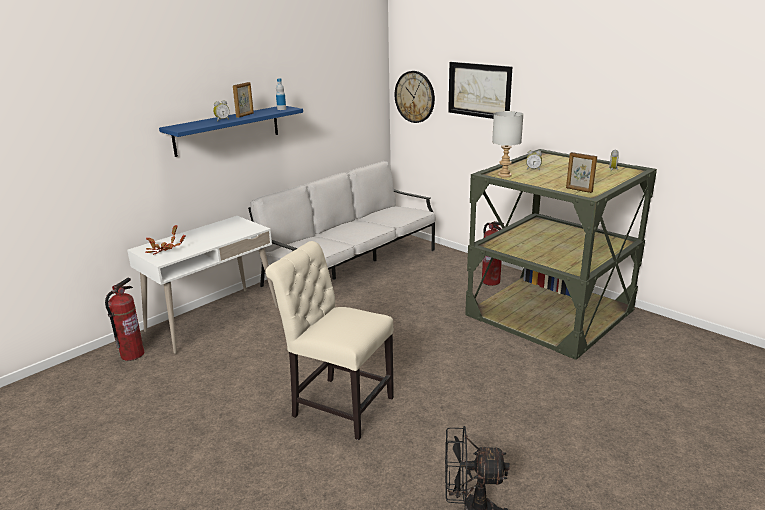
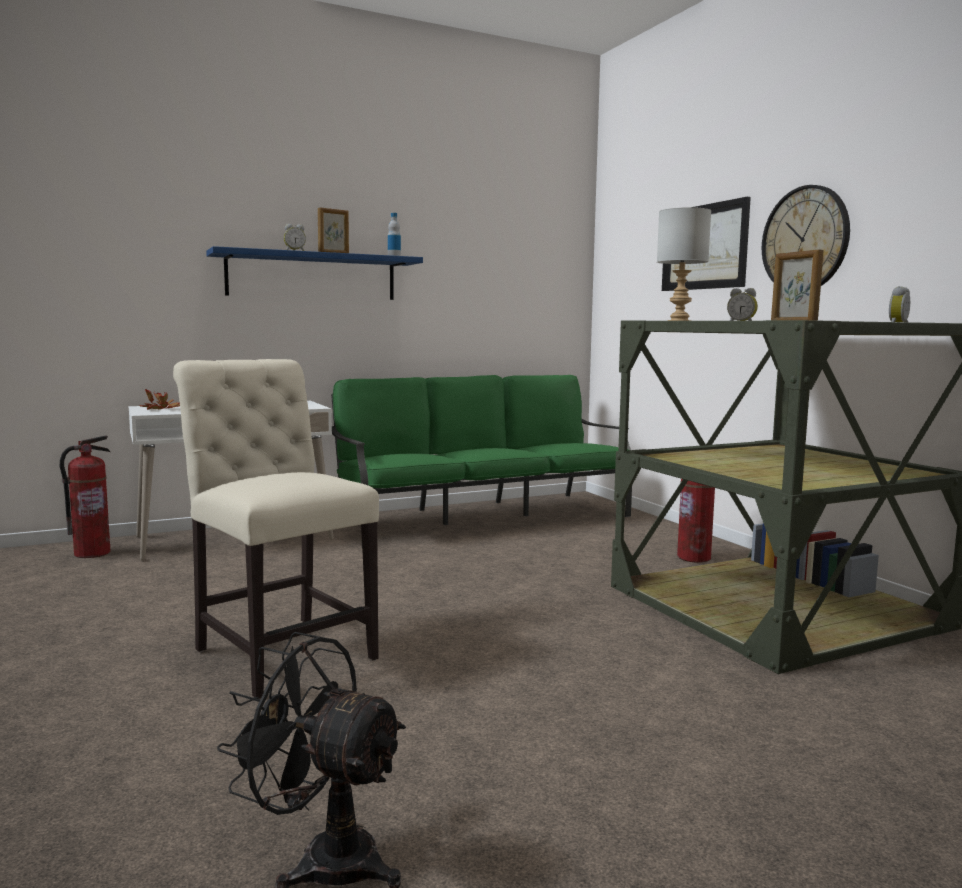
camera: 20 degrees right, 15 degrees down
(350, 267) = (482, 517): white sofa -> green sofa
(415, 97) = (622, 278): wall clock -> wall clock (805, 239)

